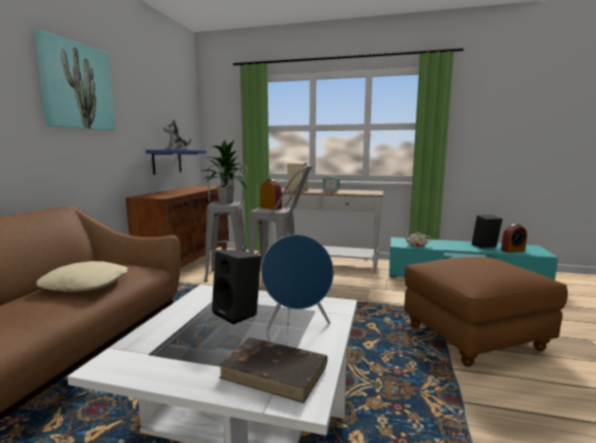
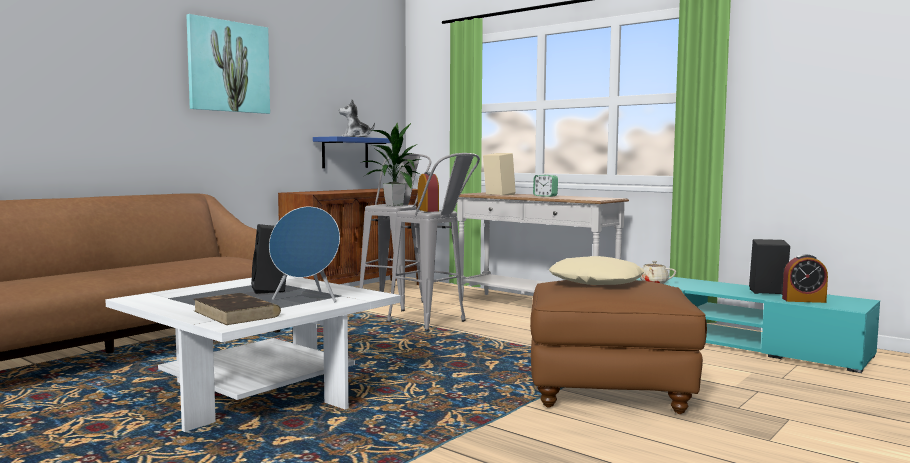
camera: 25 degrees right, 5 degrees down
(86, 284) = (183, 263): beige pillow -> beige pillow (596, 282)

